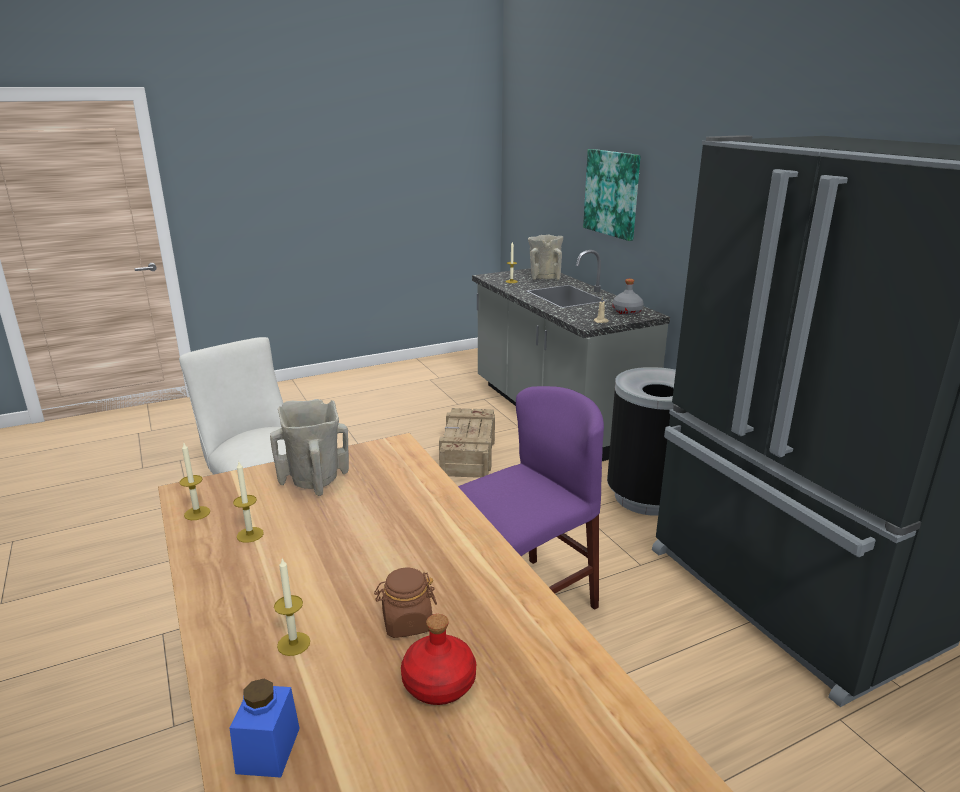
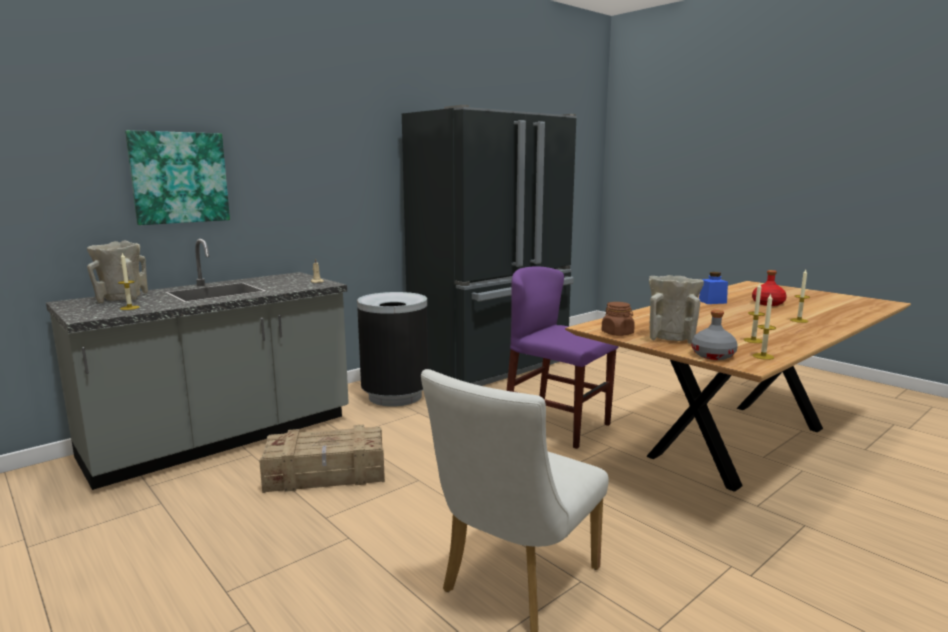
camera: 105 degrees left, 10 degrees down
(268, 750) = (845, 315): blue jar -> blue jar (712, 302)
(407, 623) = (748, 309): brown jar -> brown jar (617, 333)
(627, 312) = (285, 278): grey bottle -> grey bottle (713, 355)

